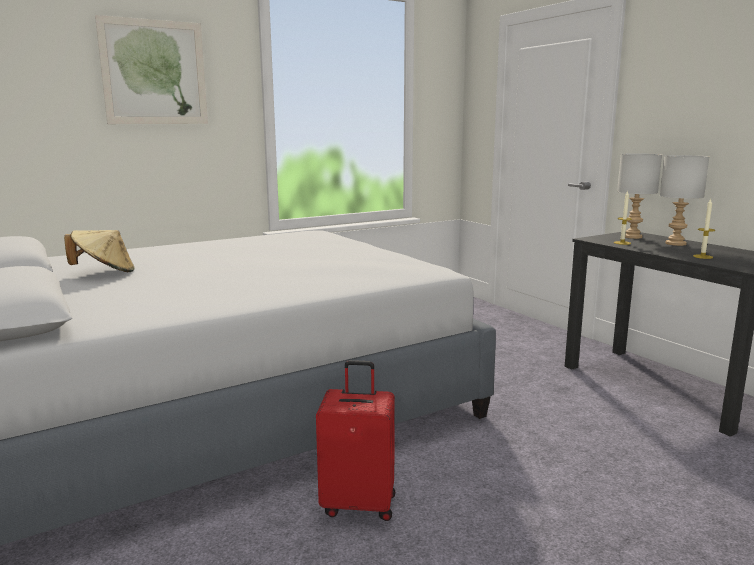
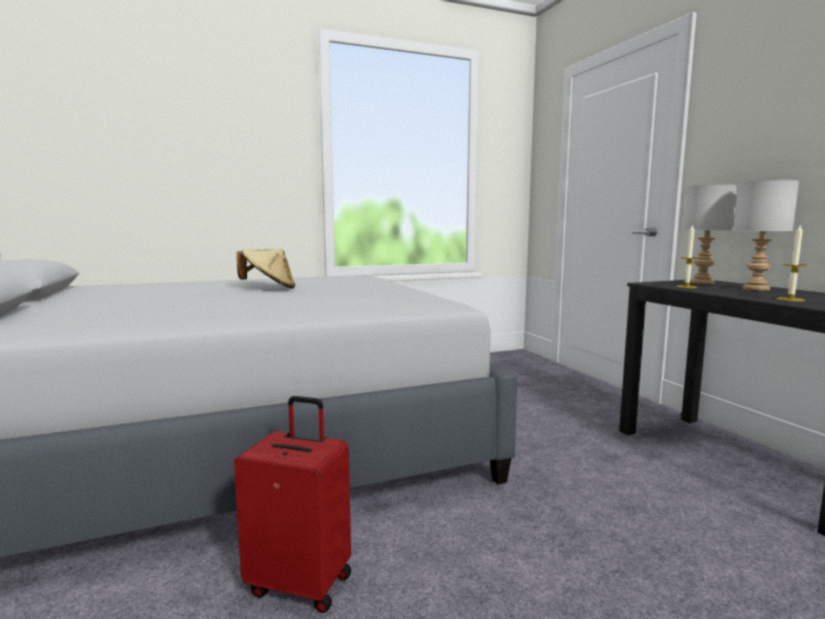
camera: 10 degrees right, 5 degrees down
(105, 272) = (109, 296): beige hat -> beige hat (269, 288)
(154, 72) = (214, 120): picture -> none

